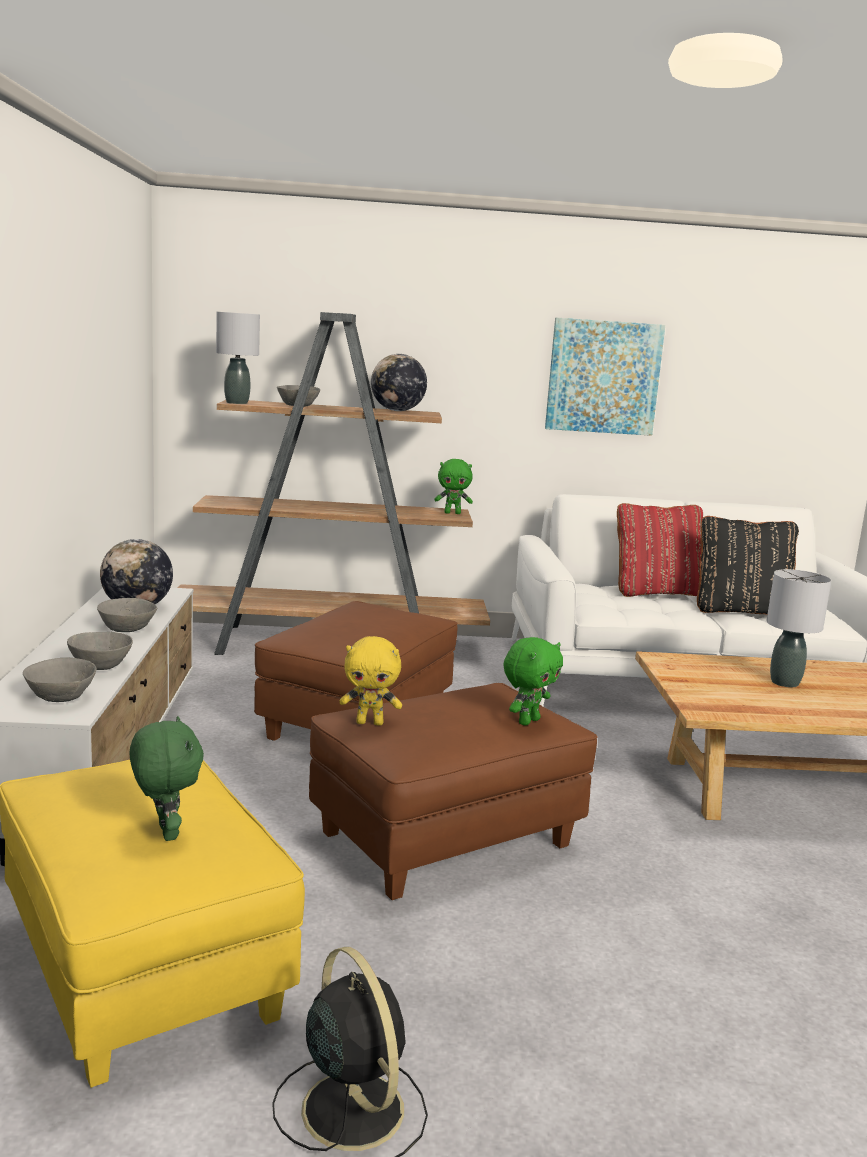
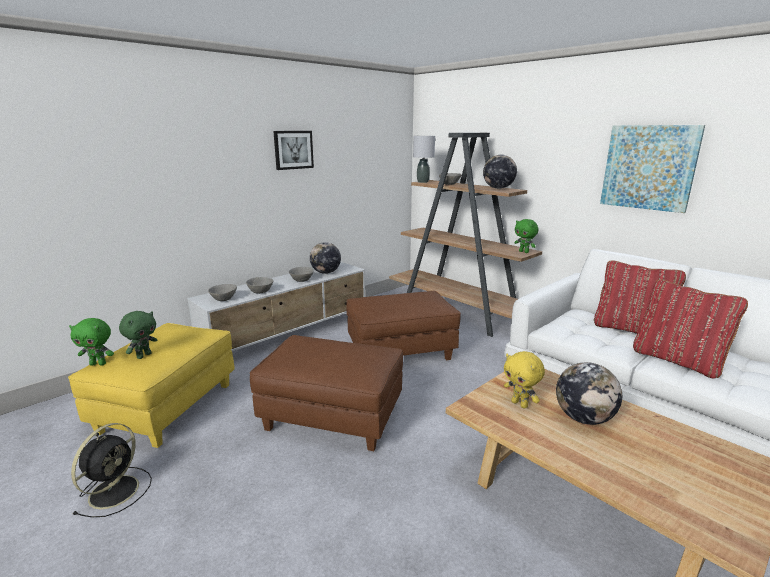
camera: 50 degrees right, 5 degrees up
(58, 332) = (293, 150): none -> picture
(370, 722) = (293, 344): yellow plush toy -> yellow plush toy (520, 404)
(527, 721) = (353, 371): green plush toy -> green plush toy (98, 364)
(741, 611) = (677, 360): black pillow -> red pillow
(785, 683) = (583, 418): grey table lamp -> globe

